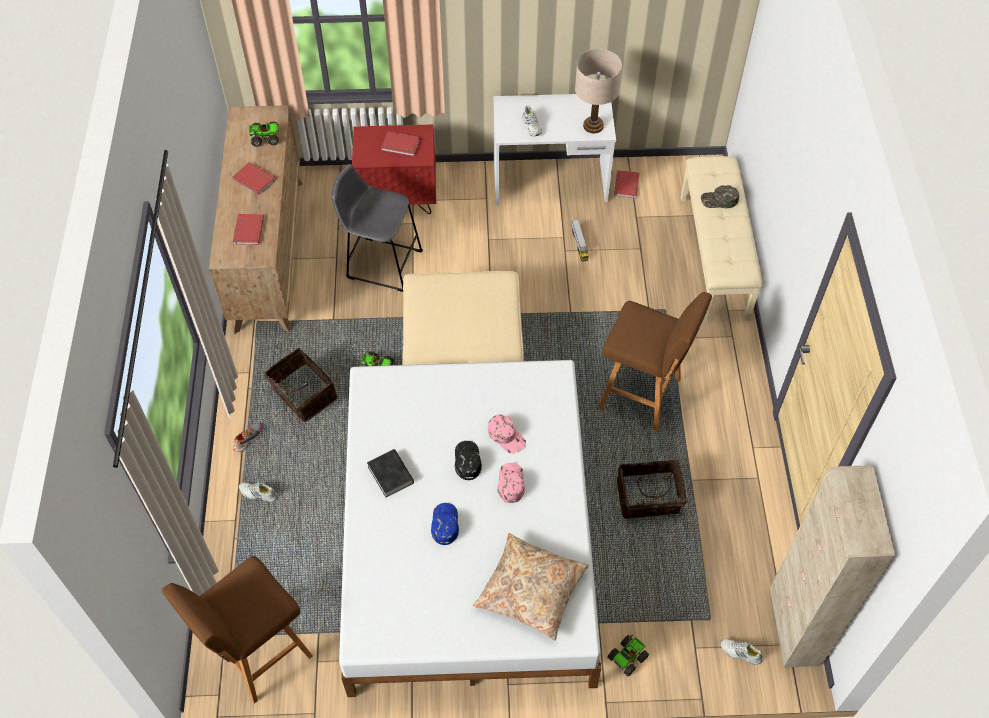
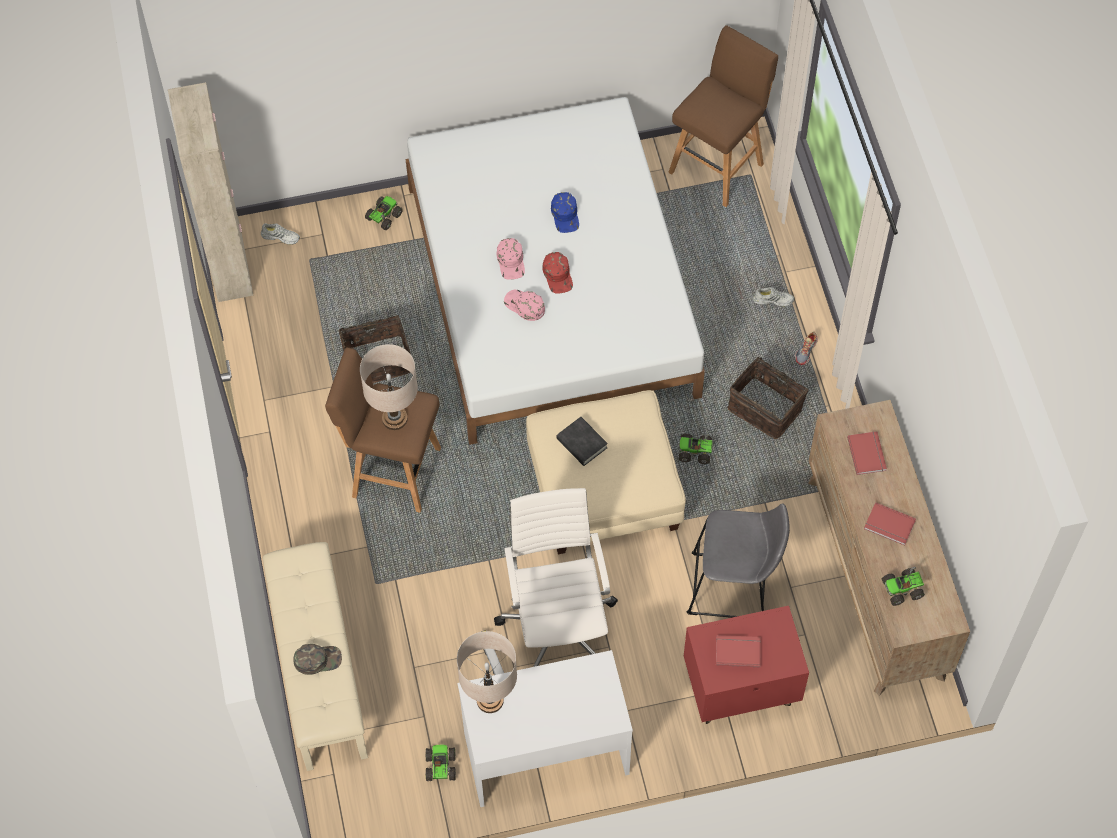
camera: 170 degrees right, 5 degrees up
(390, 475) = (629, 250): black book -> black book (582, 443)
(467, 461) = (558, 275): black cap -> red cap
(523, 259) = (559, 625): none -> white office chair
(531, 591) = (474, 174): beige pillow -> none
(532, 126) = (570, 686): white shoe -> none
(627, 185) = (440, 767): red book -> toy truck
(645, 329) = (394, 419): none -> beige table lamp

